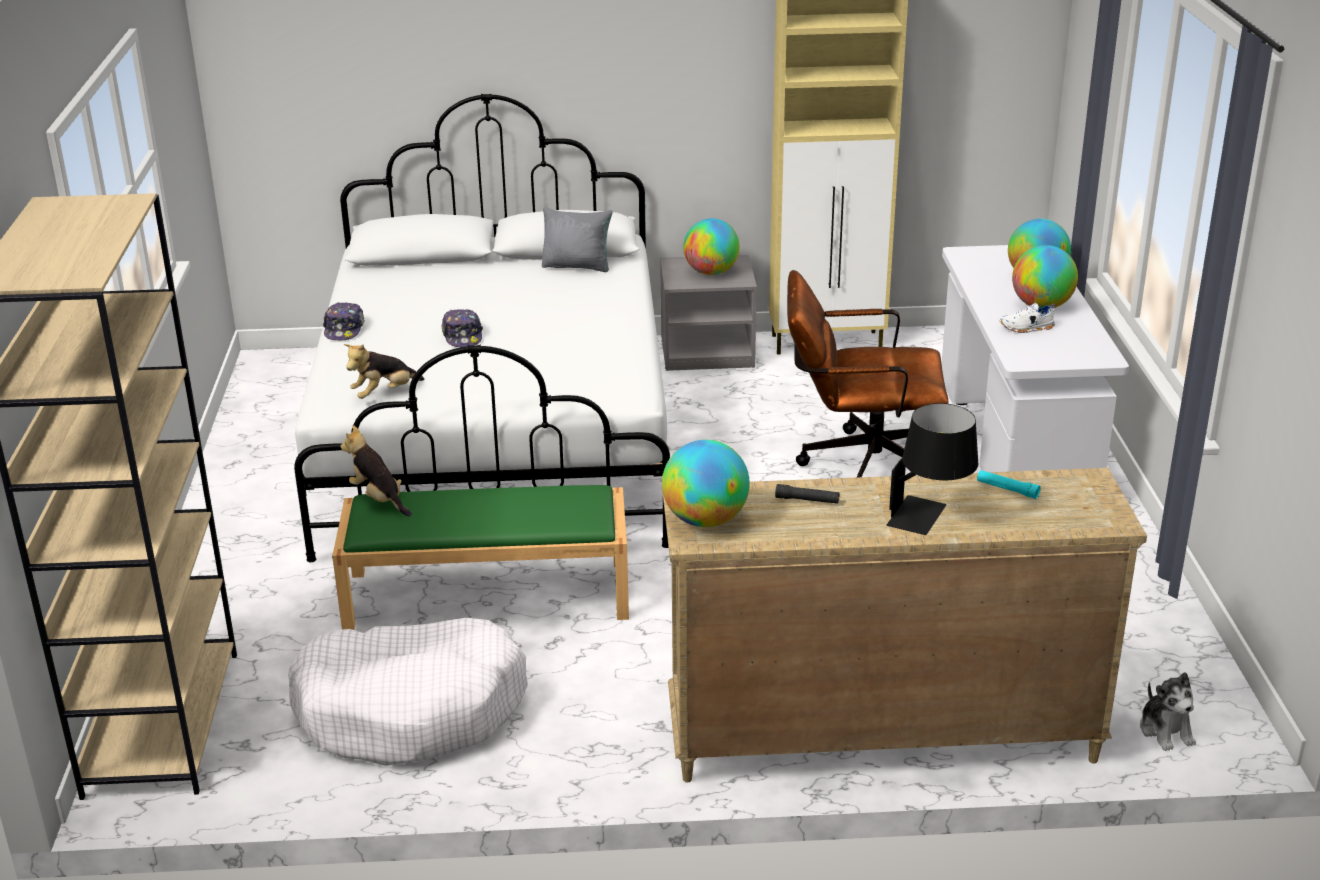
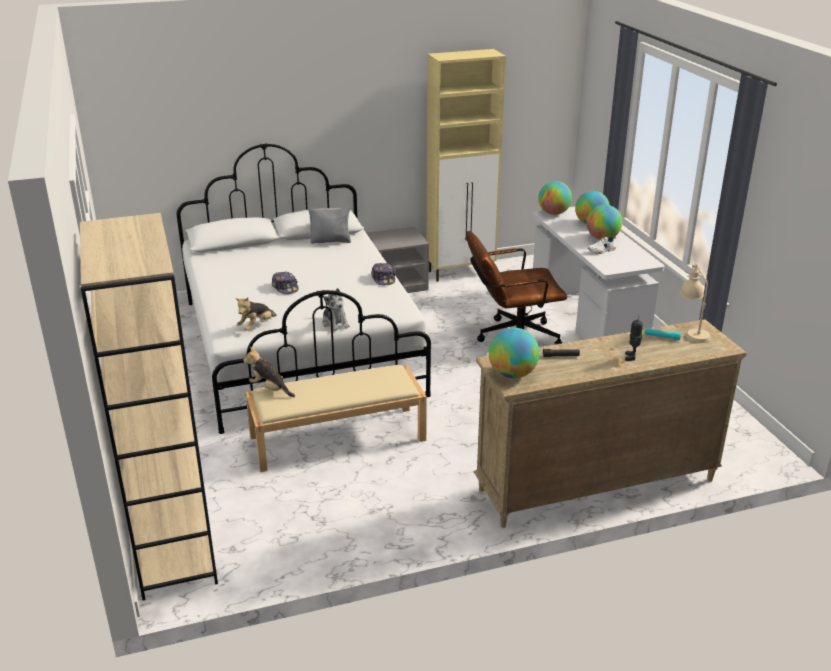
camera: 15 degrees left, 0 degrees up
(344, 329) = (210, 291): cap -> cap (383, 279)
(412, 710) = (325, 512): white dog bed -> none
(489, 594) = (338, 437): green bench -> beige bench
(711, 272) = (399, 238): globe -> globe (553, 213)
(930, 518) = (632, 357): black table lamp -> toy robot
(1067, 487) = (691, 332): none -> beige table lamp
(1165, 731) = (738, 458): plush toy -> plush toy (335, 323)

